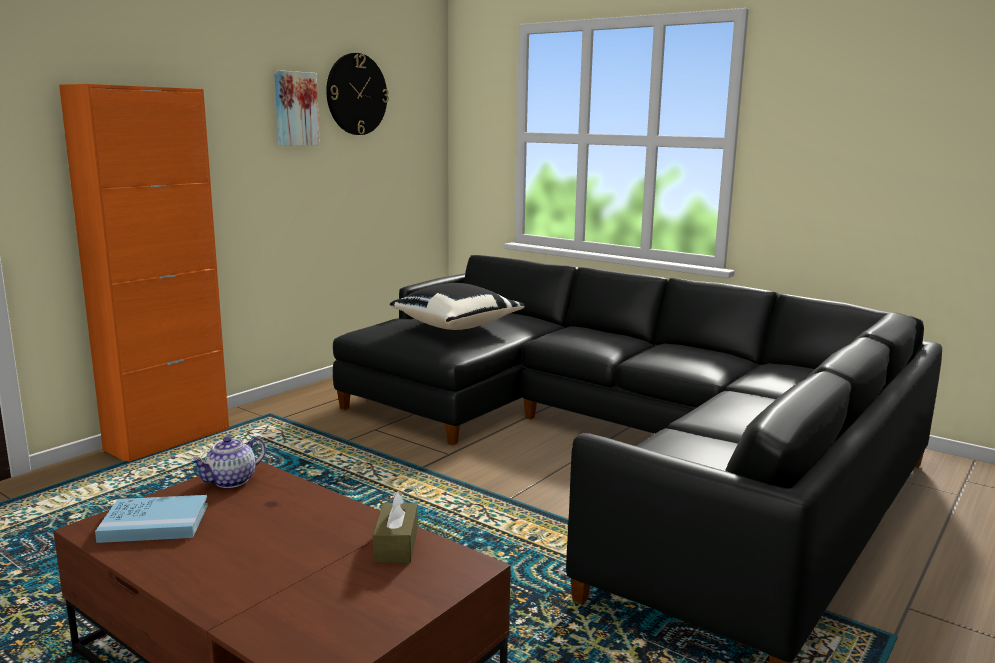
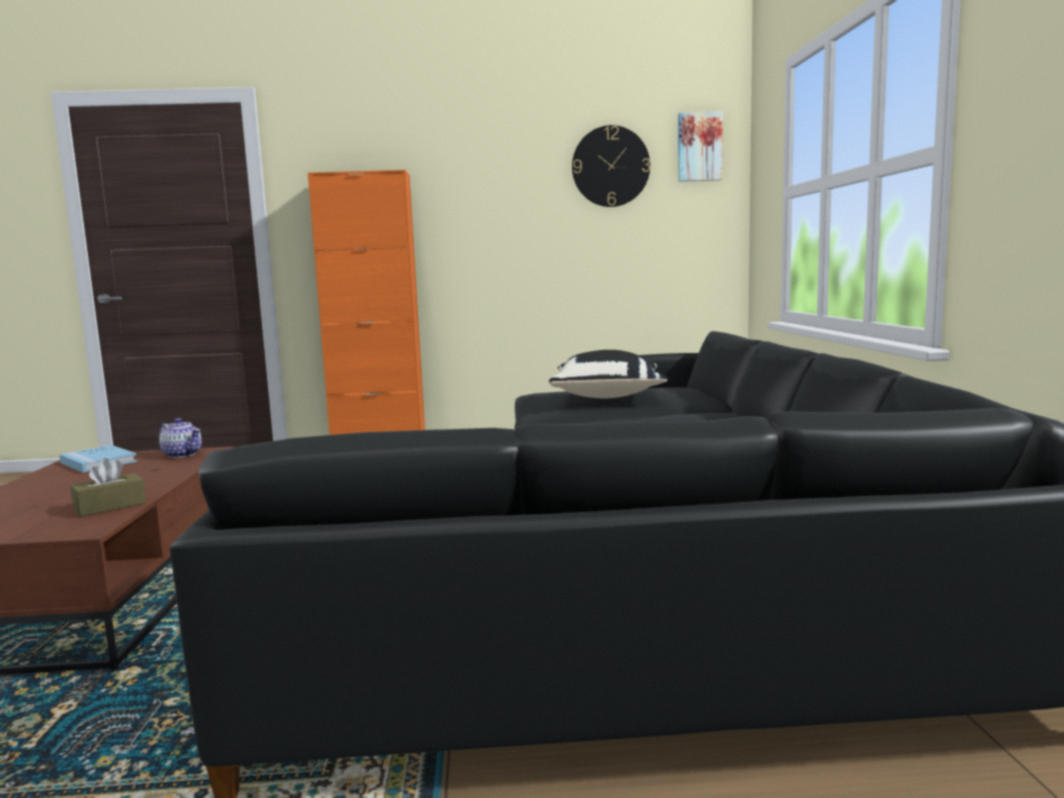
camera: 50 degrees right, 5 degrees down
(231, 481) = (183, 454): teapot -> teapot turned 150 degrees counterclockwise
(295, 108) = (534, 184): picture -> picture (699, 147)

